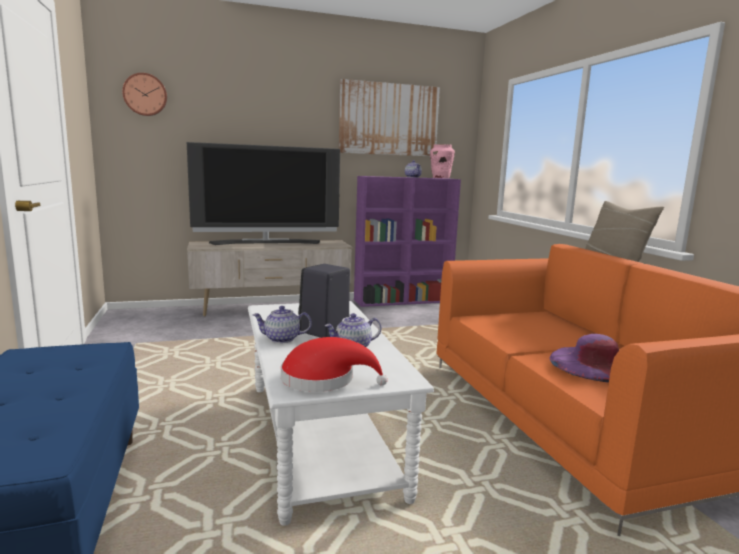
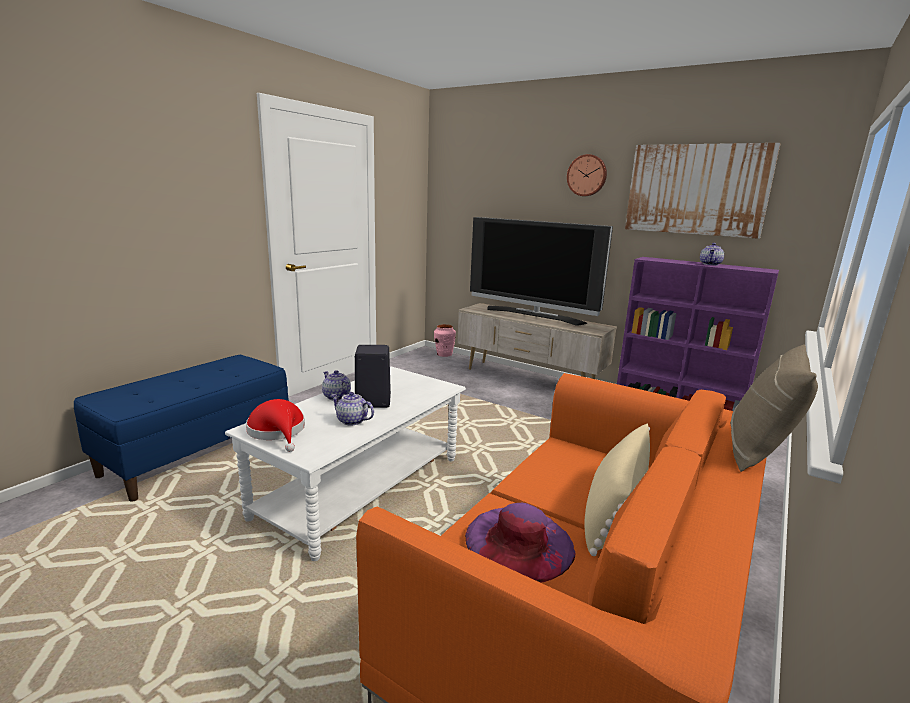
camera: 50 degrees right, 5 degrees up
(145, 94) = (462, 175): wall clock -> wall clock (587, 175)
(440, 178) = (753, 269): pink vase -> pink vase (444, 354)
(572, 334) = (614, 510): none -> beige pillow

